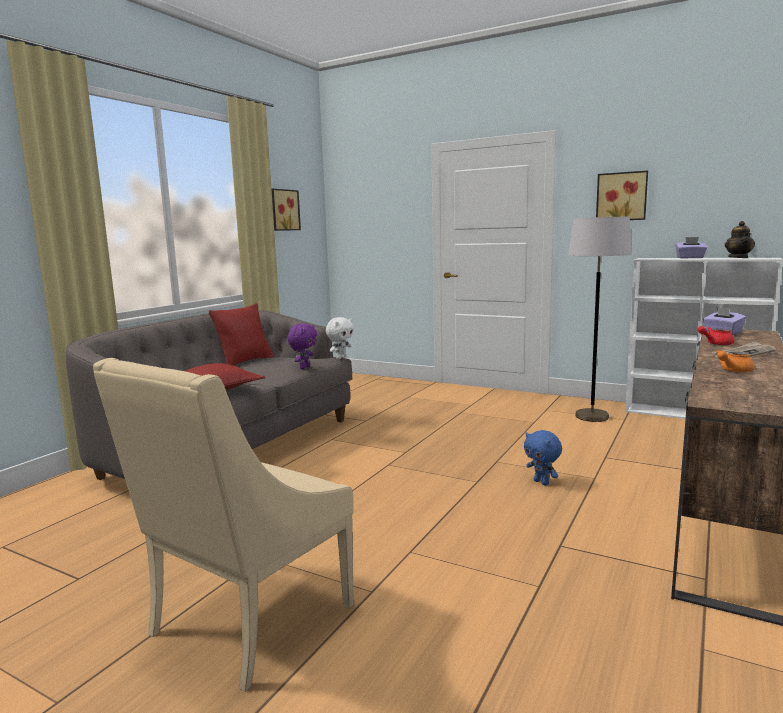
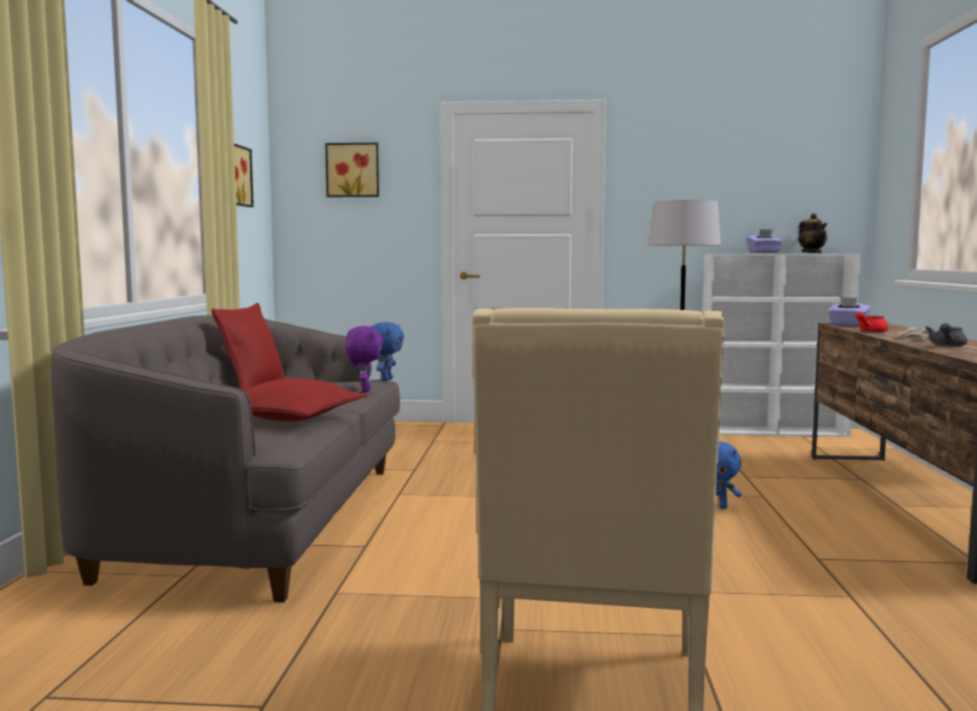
camera: 25 degrees left, 5 degrees down
(341, 357) = (385, 380): white plush toy -> blue plush toy
(621, 196) = (683, 182): picture -> picture (353, 170)
(732, 371) = (947, 346): orange teapot -> grey teapot

